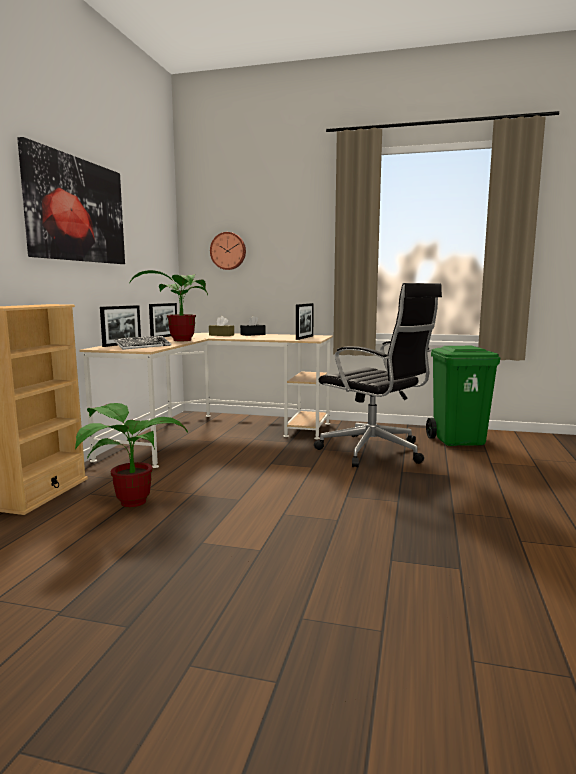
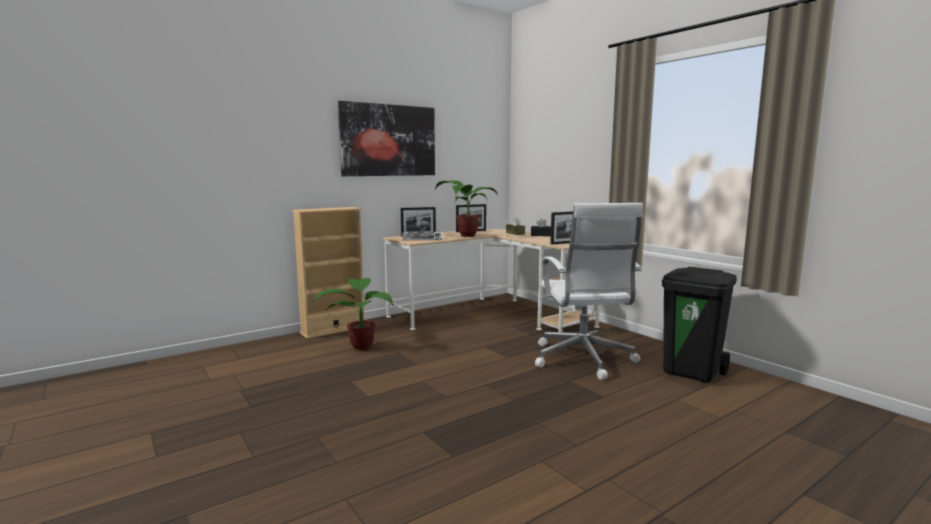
camera: 40 degrees right, 0 degrees up
(228, 251) = (540, 159): wall clock -> none
(374, 452) = (583, 360): black office chair -> white office chair
(459, 441) = (692, 372): green trash can -> black trash can

